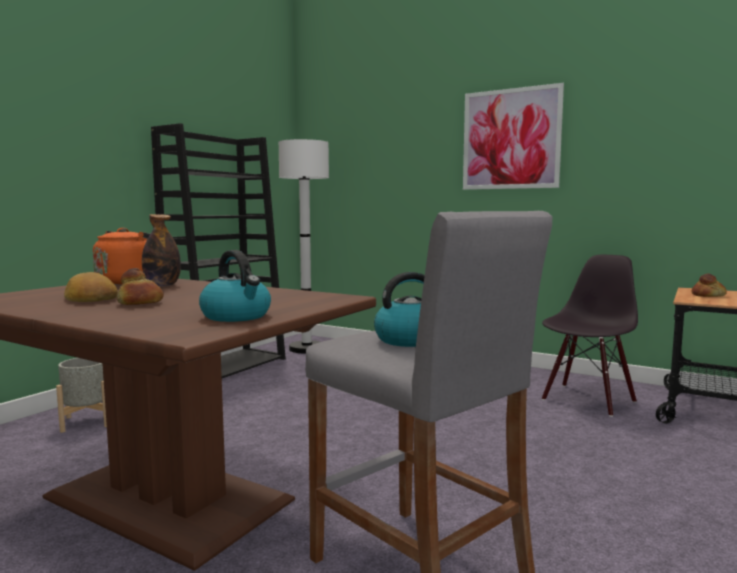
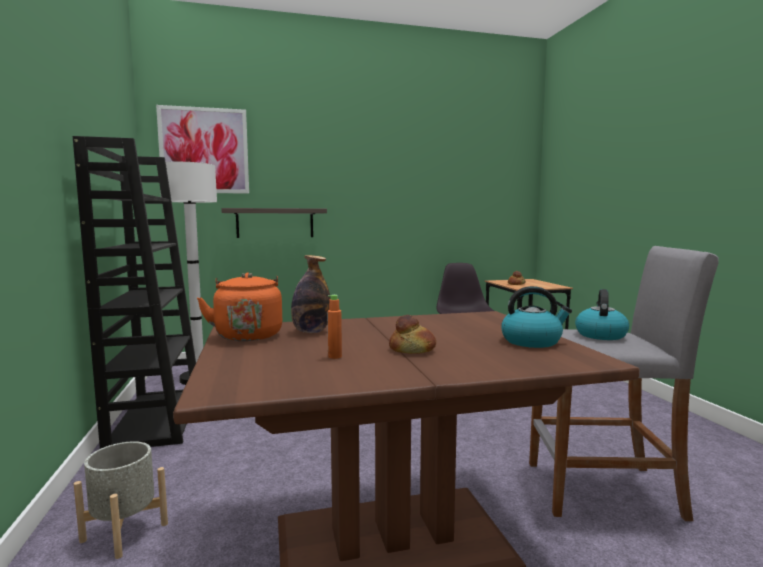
camera: 45 degrees left, 0 degrees up
(90, 297) = (335, 356): bread -> orange bottle
(400, 199) = (275, 223): none -> shelf
(511, 139) = (373, 177): picture -> picture (204, 150)

